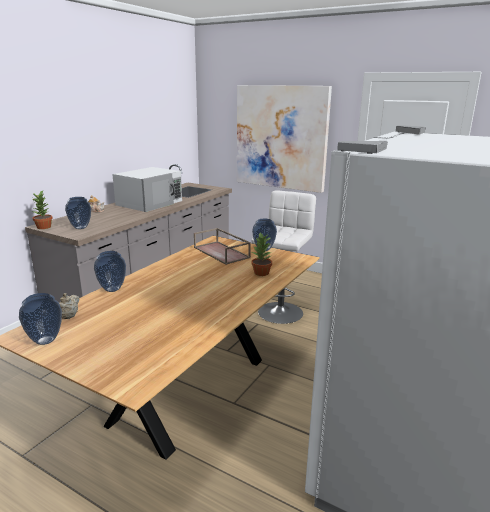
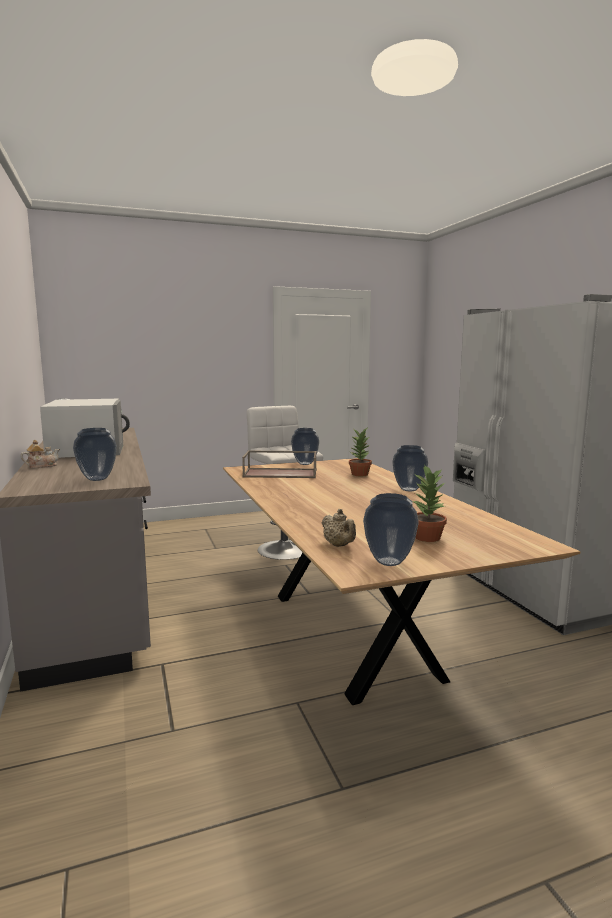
camera: 50 degrees left, 10 degrees down
(44, 227) = (35, 490): potted plant -> potted plant (427, 537)
(112, 289) = (293, 519): vase -> vase (409, 489)
(281, 137) = (183, 358): picture -> none

